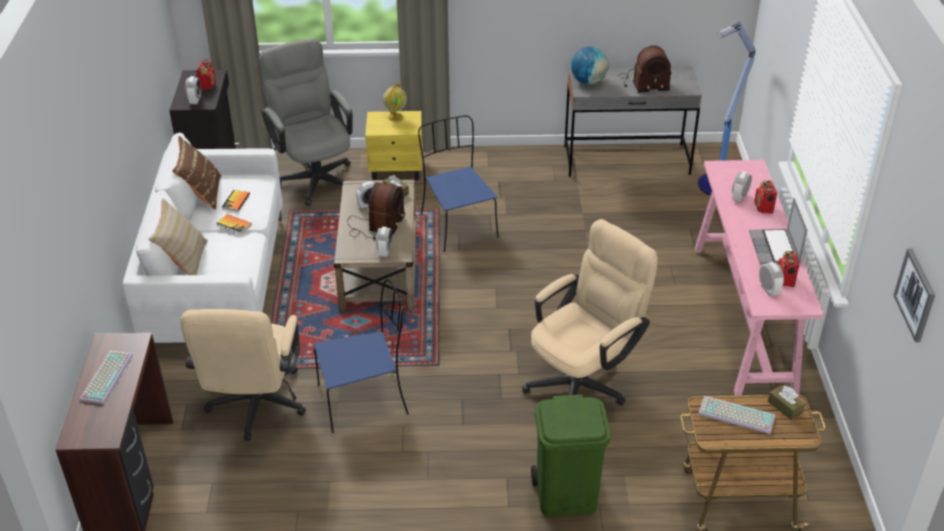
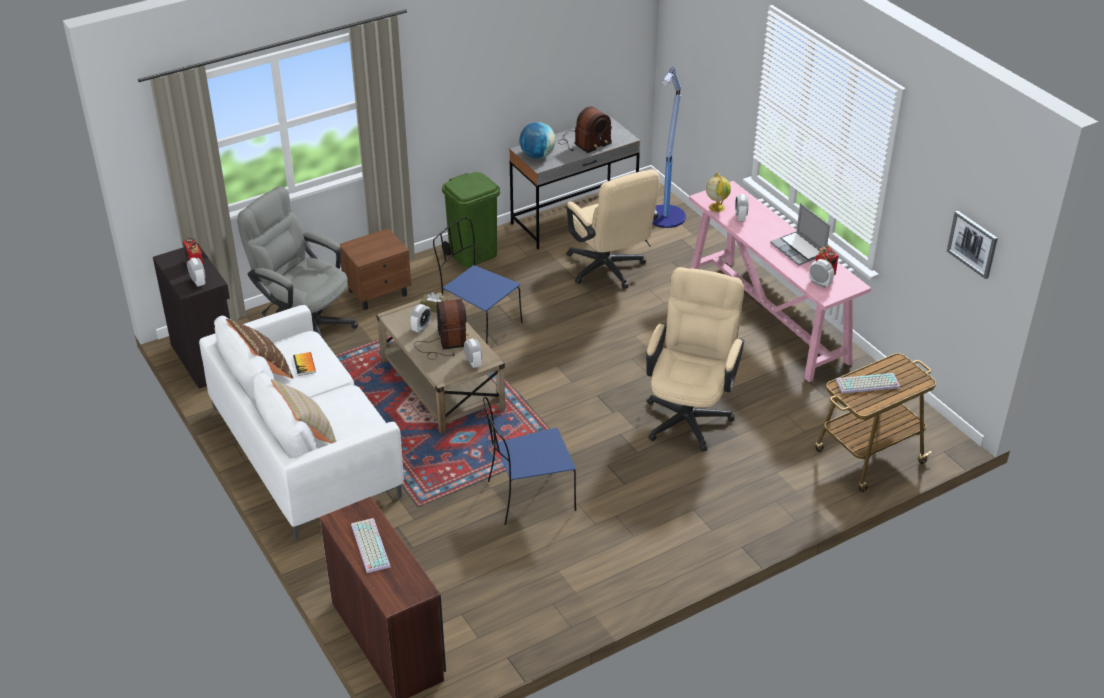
camera: 30 degrees left, 0 degrees up
(234, 225) = (323, 386): book -> none
(255, 409) = (442, 542): beige office chair -> beige office chair (609, 271)
(365, 399) = (528, 496): blue chair -> blue chair turned 150 degrees counterclockwise
(395, 117) = (370, 241): globe -> globe (716, 207)
(397, 170) = (378, 293): yellow nightstand -> brown nightstand
(567, 497) = (748, 505): green trash can -> green trash can (473, 254)
(763, 208) = (765, 220): radio -> none
(785, 407) = (894, 365): brown tissue box -> none

